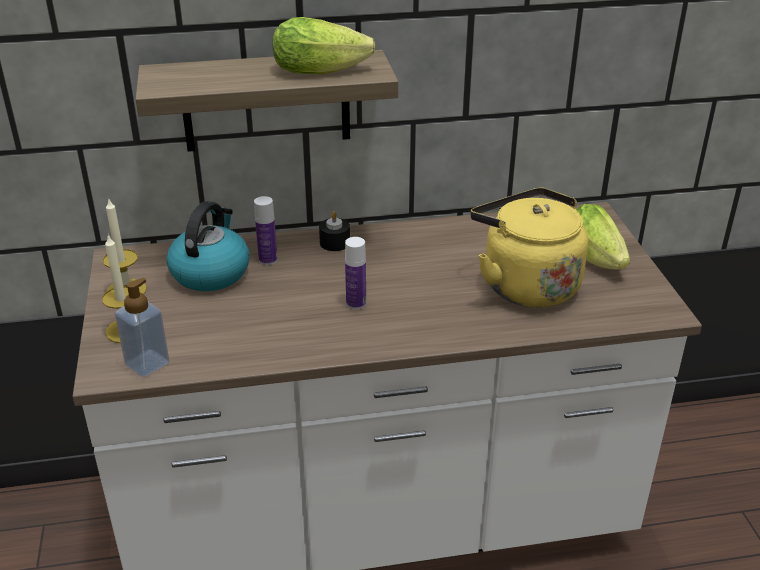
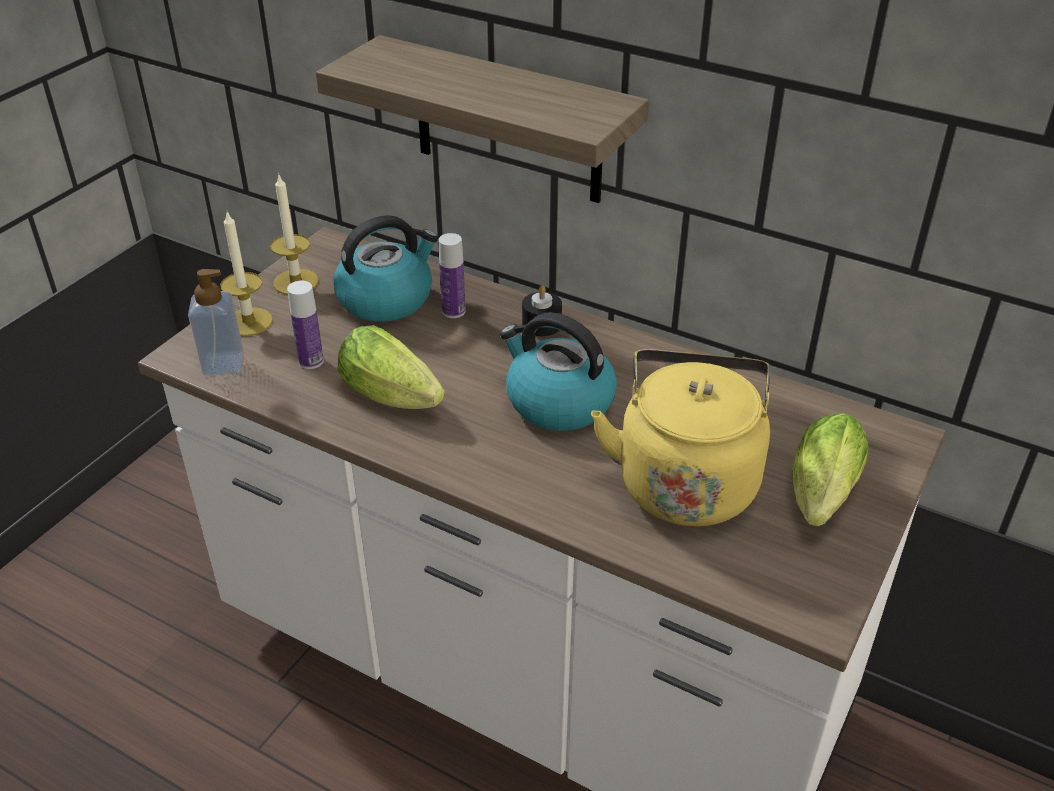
camera: 40 degrees right, 5 degrees up
(325, 70) = (539, 103): lettuce -> lettuce (395, 396)
(356, 303) = (474, 403): bottle -> bottle (311, 361)
(404, 279) = (558, 402): none -> kettle

